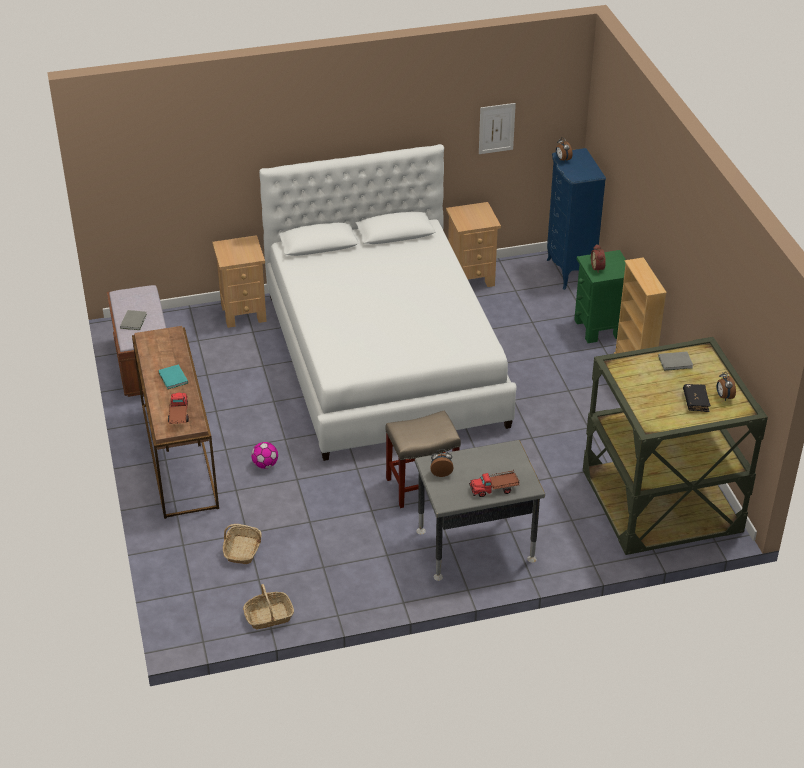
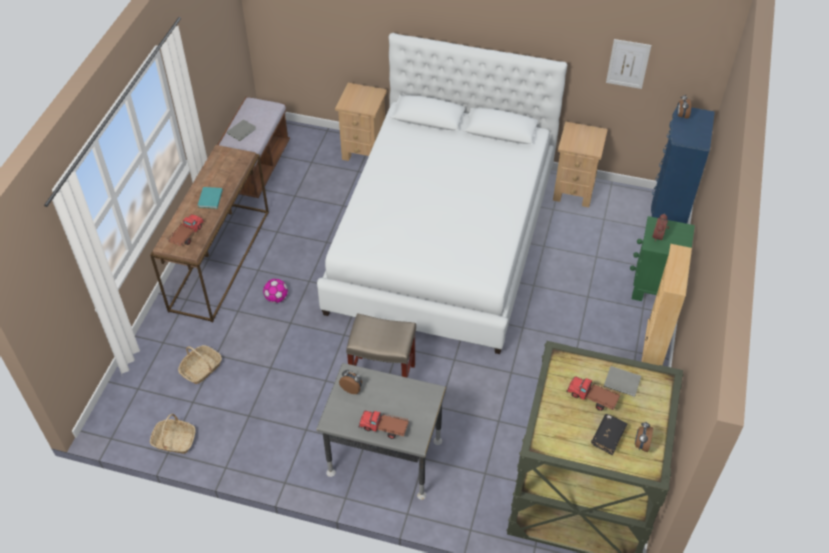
camera: 30 degrees right, 10 degrees up
(662, 381) = (592, 398): none -> toy truck

